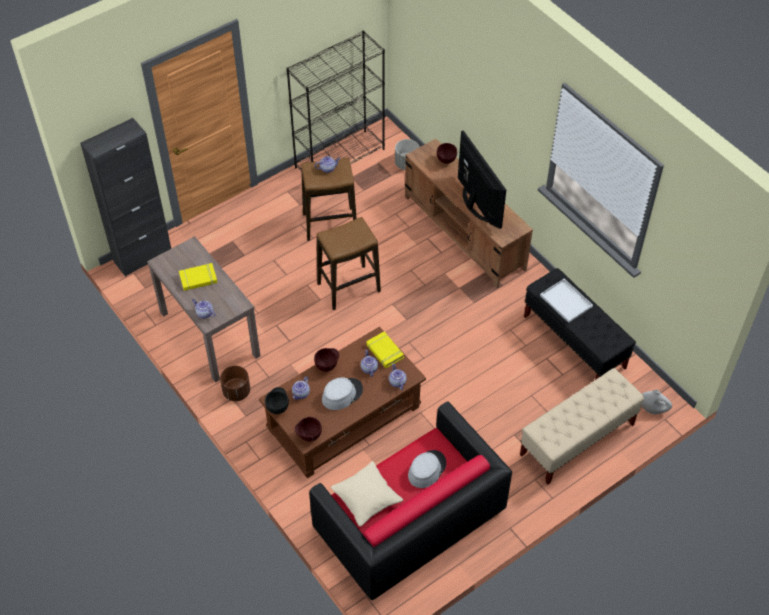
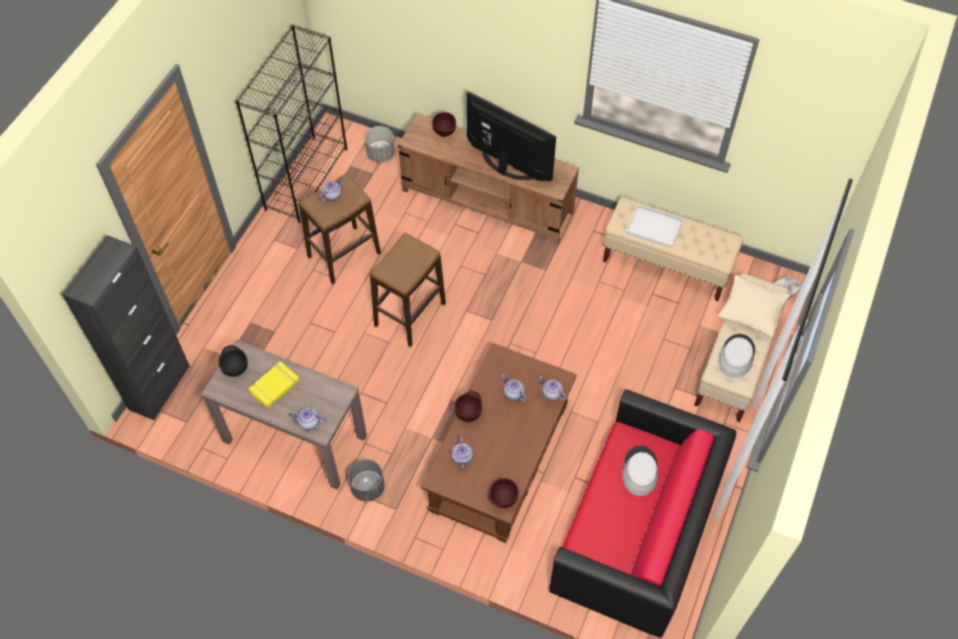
camera: 30 degrees left, 5 degrees up
(236, 392) = (367, 488): brown planter -> grey planter
(278, 407) = (448, 486): black bowl -> black bowl (235, 368)
(342, 394) = (505, 436): grey hat -> grey hat (736, 356)
(366, 498) = (602, 534): beige pillow -> beige pillow (751, 311)
(384, 351) = (516, 367): yellow book -> none
(574, 342) = (667, 265): black bench -> beige bench

